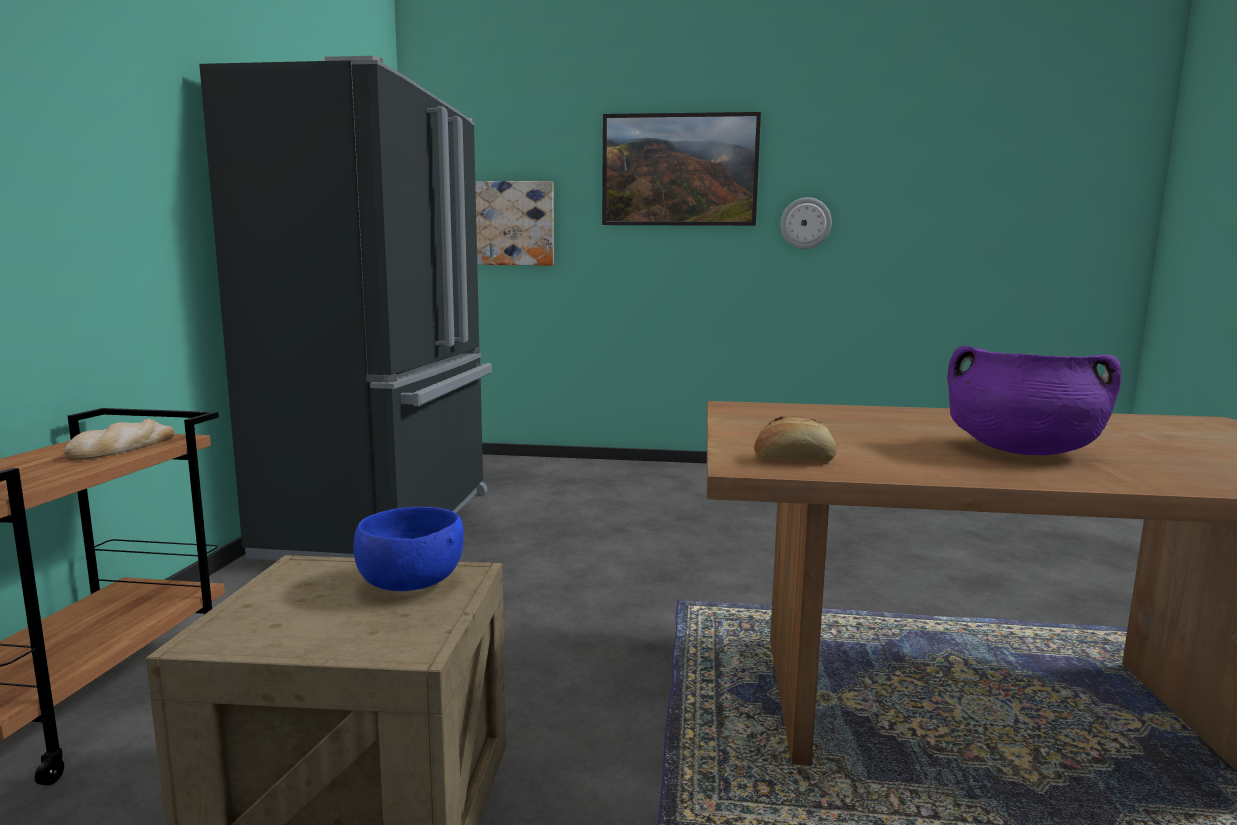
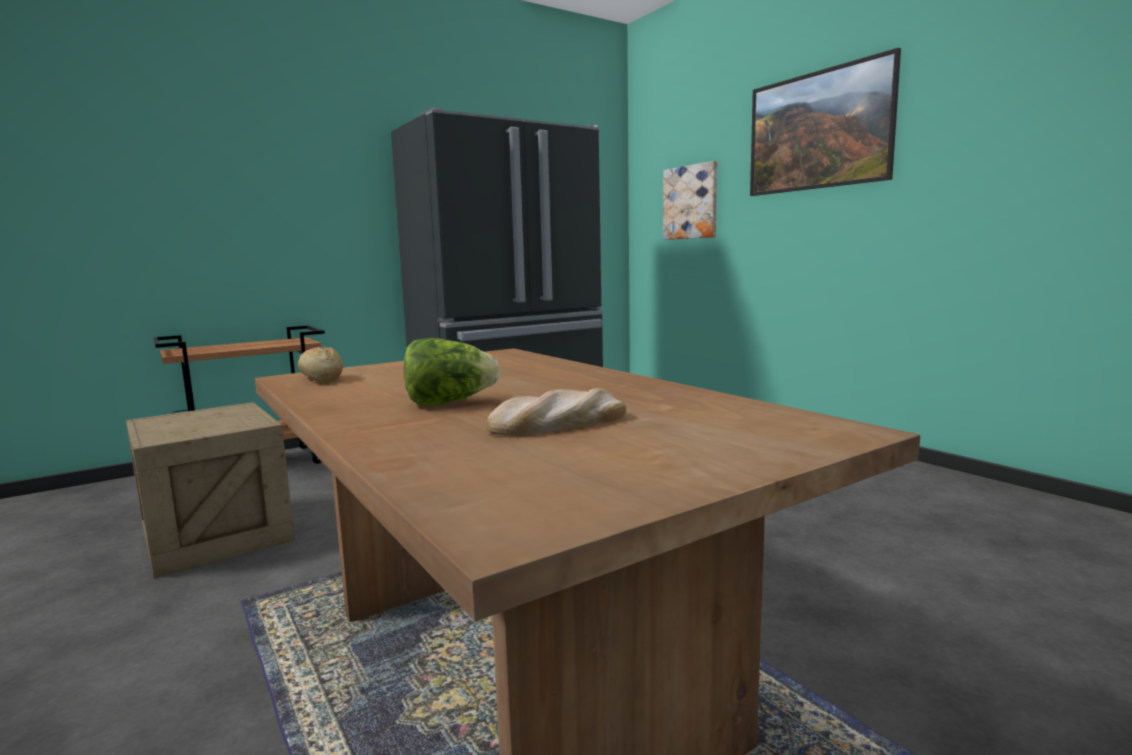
camera: 50 degrees right, 0 degrees up
(122, 447) = (278, 343): bread -> bread (558, 423)
(410, 583) = (233, 421): blue bowl -> none
(805, 223) = (951, 169): wall clock -> none
(1021, 451) = (449, 403): purple cooking pot -> lettuce

